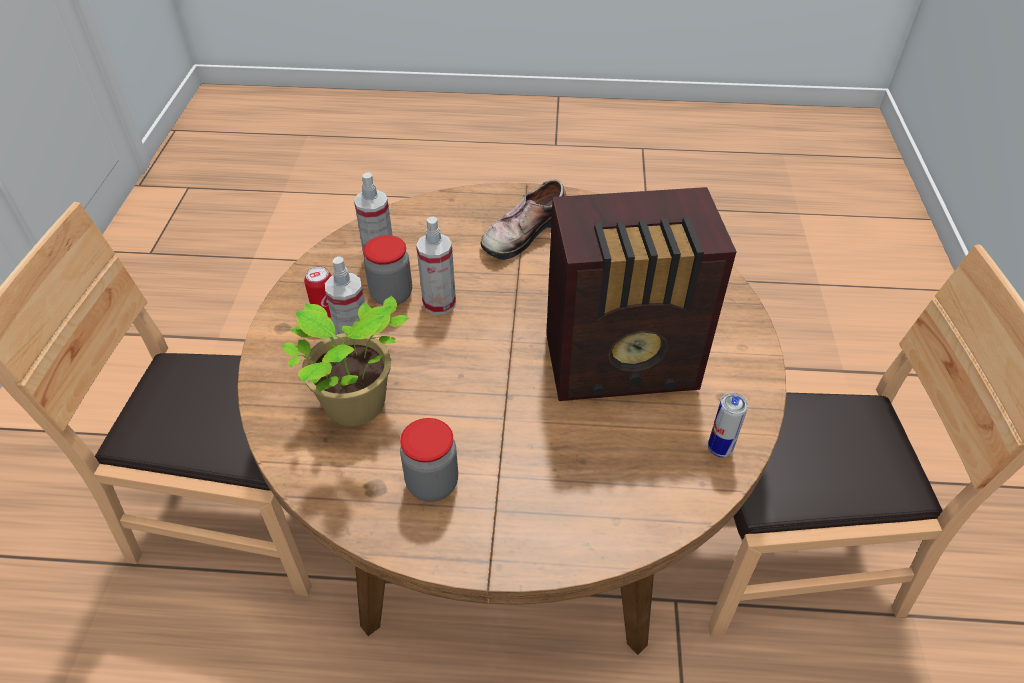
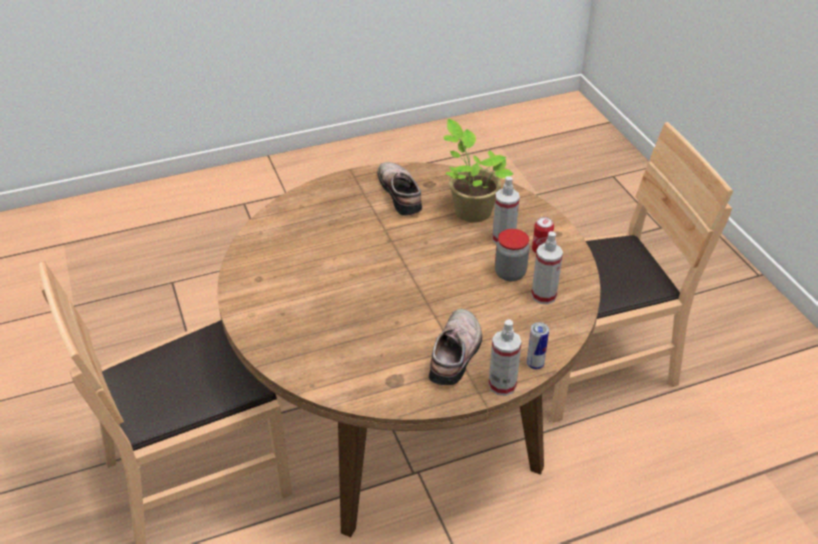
camera: 155 degrees right, 5 degrees down
(432, 483) = (402, 193): jar -> shoe
(439, 303) = (474, 278): spray bottle -> spray bottle (502, 385)
(624, 365) = (327, 278): radio -> none
(719, 449) = (254, 251): can -> can (535, 364)

